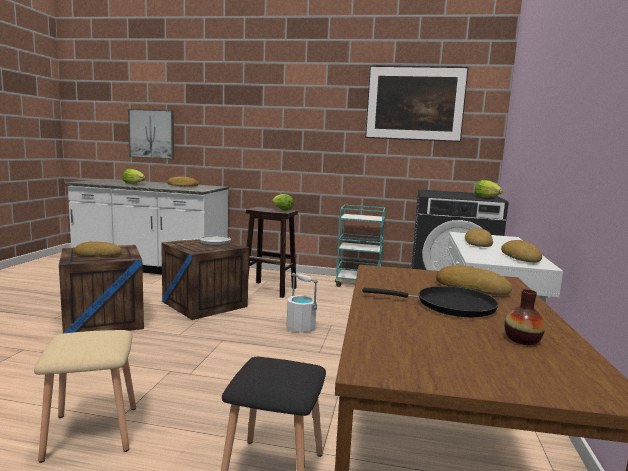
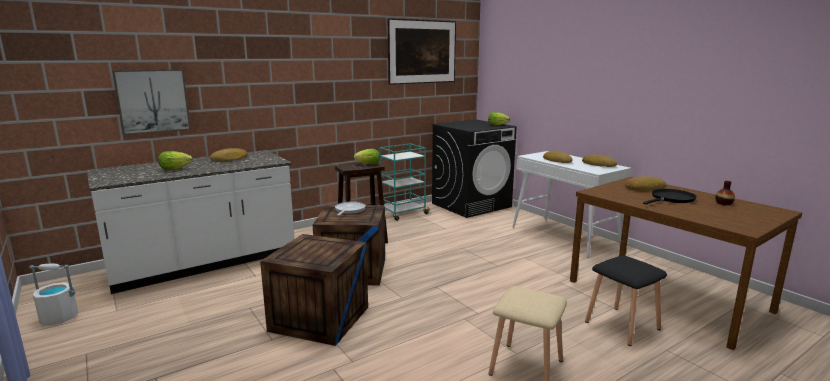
camera: 45 degrees left, 5 degrees up
(98, 254) = (317, 252): bread -> none
(301, 327) = (452, 257): white bucket -> white bucket (59, 318)

